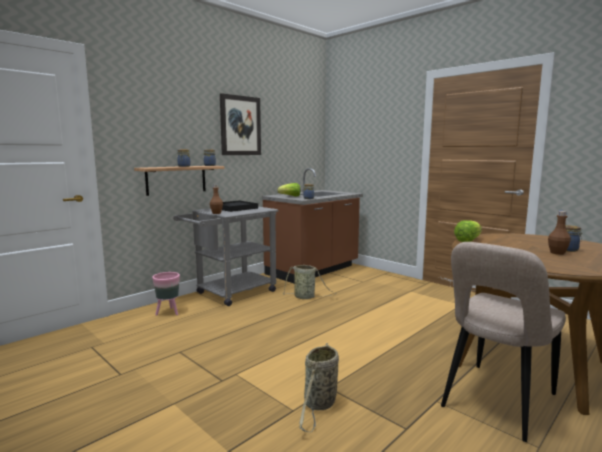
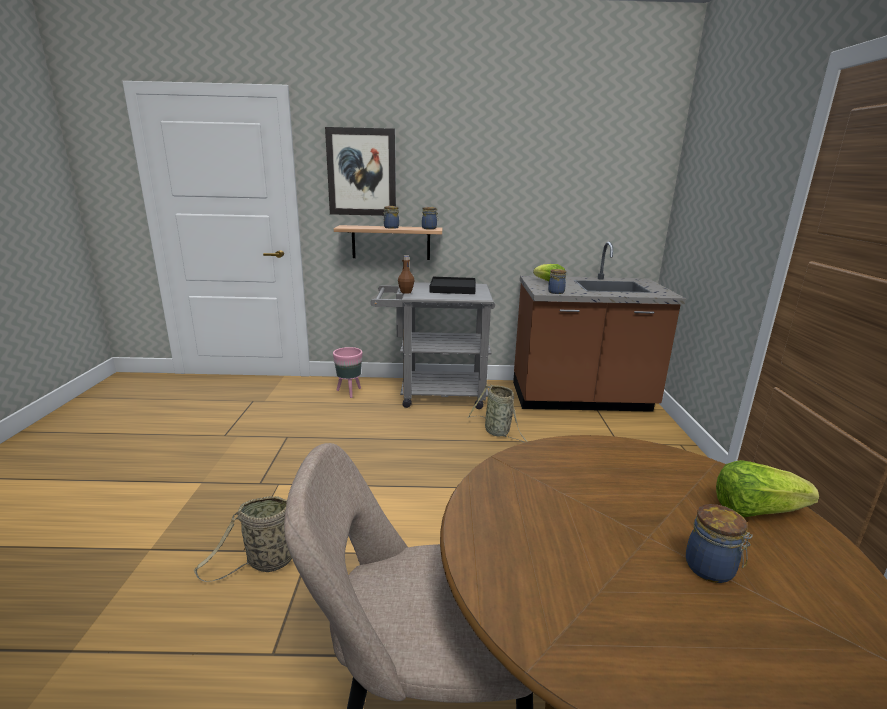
camera: 45 degrees right, 10 degrees up
(240, 125) = (493, 172): picture -> picture (361, 172)
(468, 240) = (579, 446): lettuce -> lettuce (754, 510)
(557, 253) = (647, 559): brown bottle -> none

